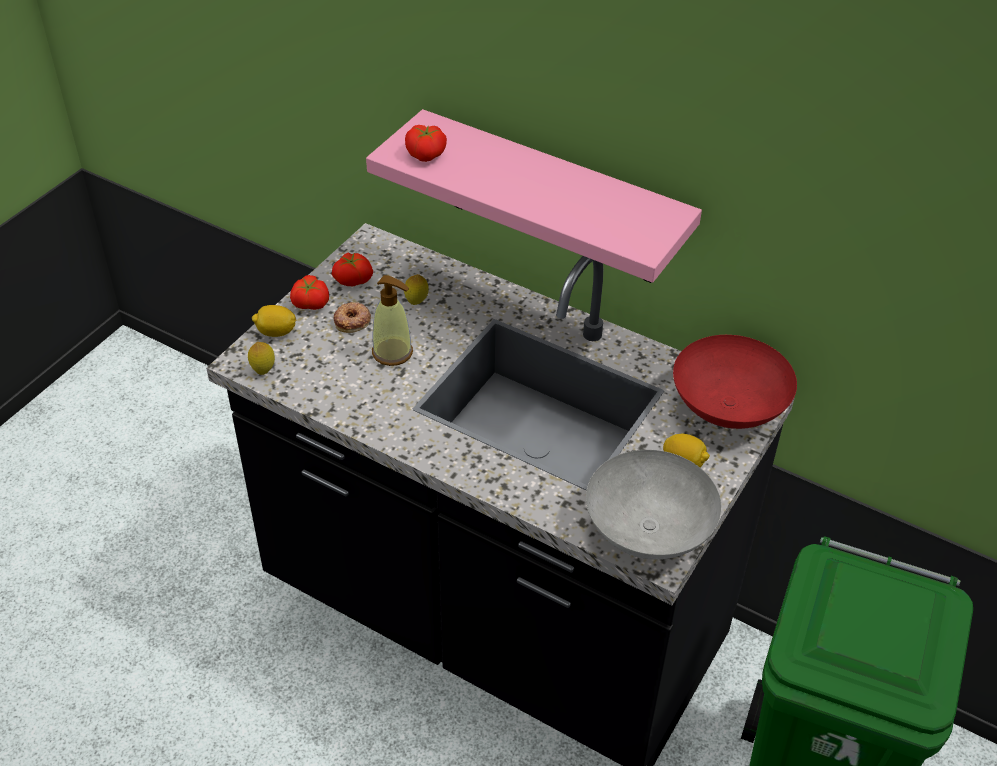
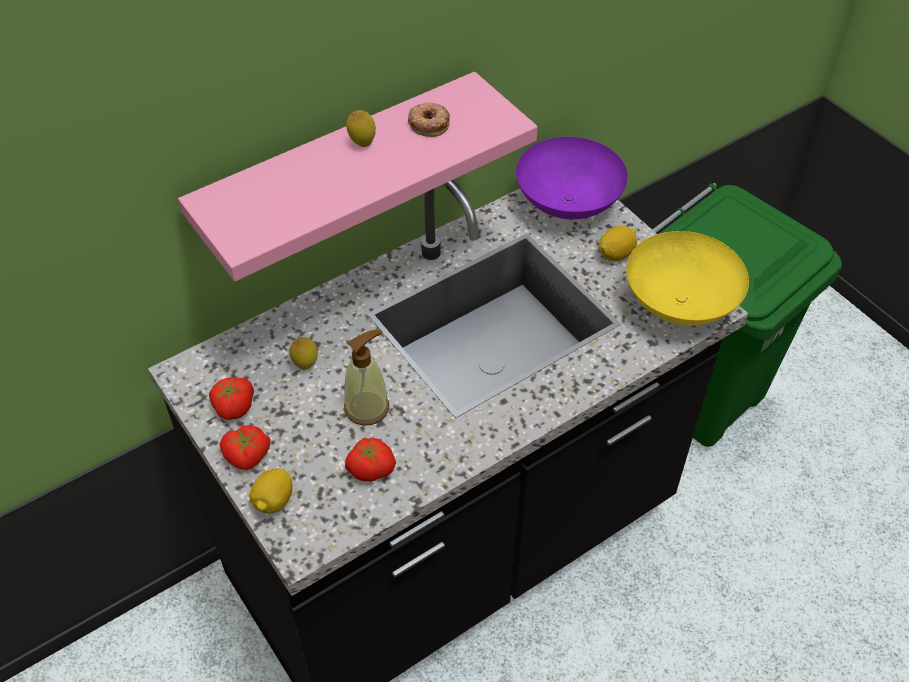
camera: 65 degrees left, 5 degrees up
(263, 370) = (327, 530): lemon -> lemon (362, 144)
(352, 321) = (299, 426): donut -> donut (429, 123)
(427, 154) = (263, 218): tomato -> tomato (371, 467)
(650, 530) = (679, 302): grey bowl -> yellow bowl
(728, 410) = (570, 204): red bowl -> purple bowl

